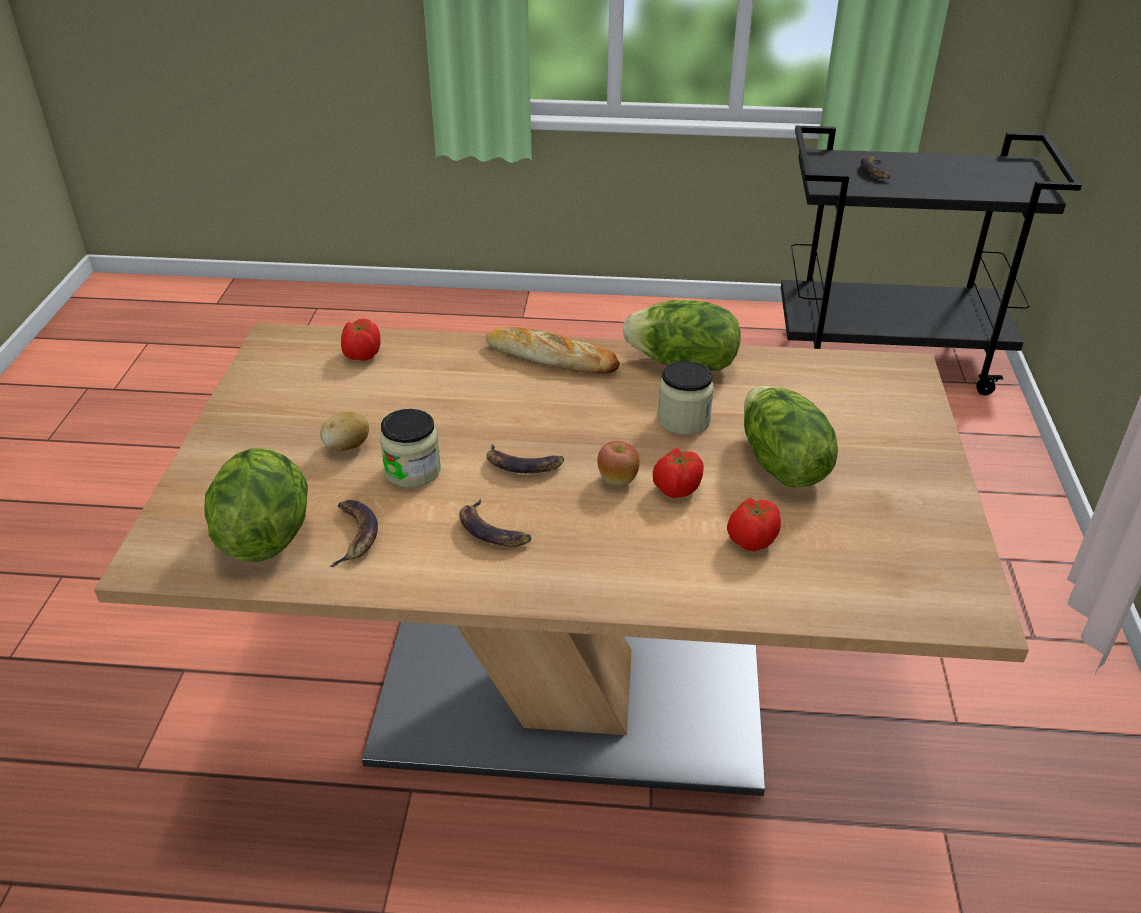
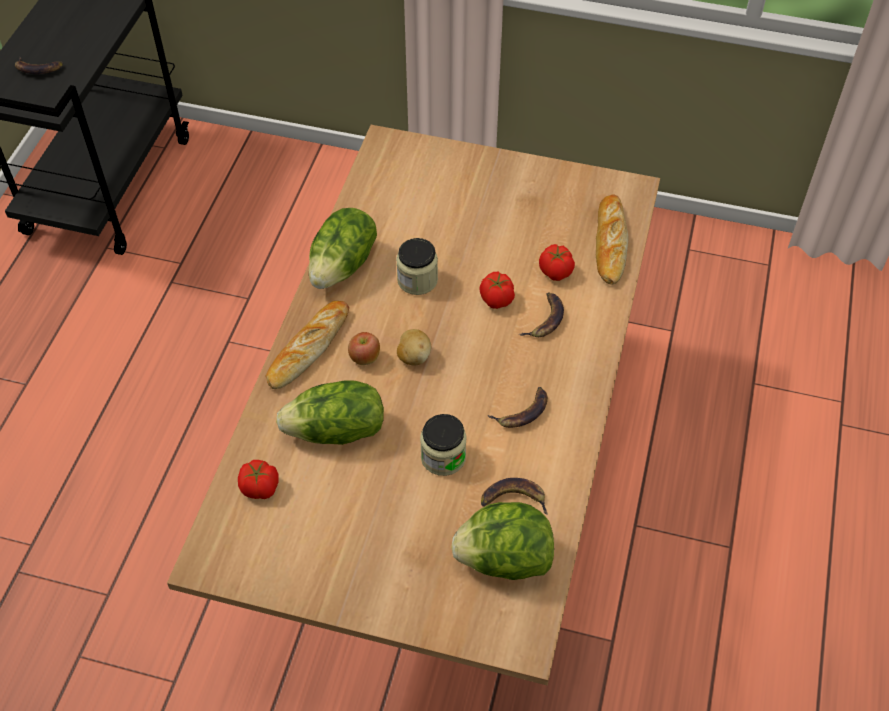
camera: 80 degrees left, 15 degrees up
(347, 447) = (401, 502): potato -> potato (413, 357)
(523, 464) = (450, 385): banana -> banana (545, 319)
(617, 479) = (479, 331): apple -> apple (364, 358)
(780, 464) = (481, 239): lettuce -> lettuce (336, 431)
(839, 594) = (609, 243): none -> bread

